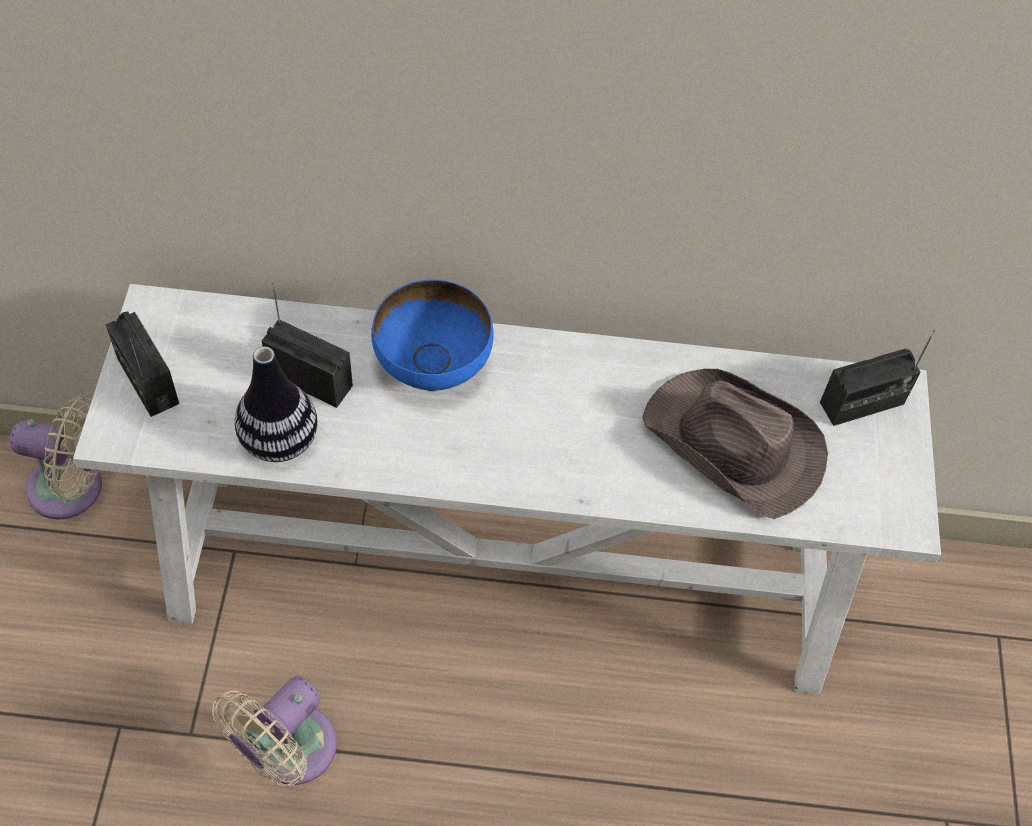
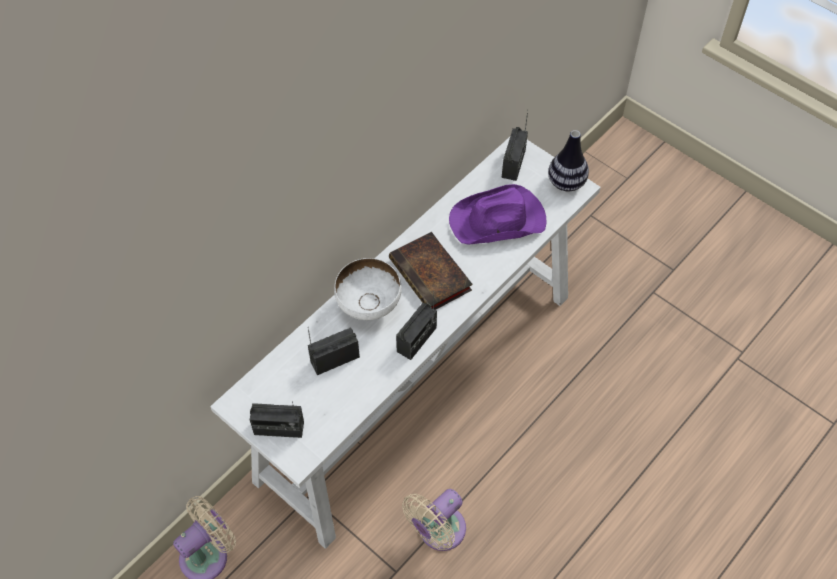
camera: 50 degrees left, 0 degrees up
(279, 441) = (359, 390): vase -> vase (566, 182)
(288, 752) = (438, 532): beige fan -> beige fan turned 60 degrees clockwise
(423, 462) = (417, 339): none -> radio
(433, 369) = (369, 306): blue bowl -> white bowl
(553, 416) = (432, 276): none -> book
(734, 446) = (498, 221): brown hat -> purple hat

